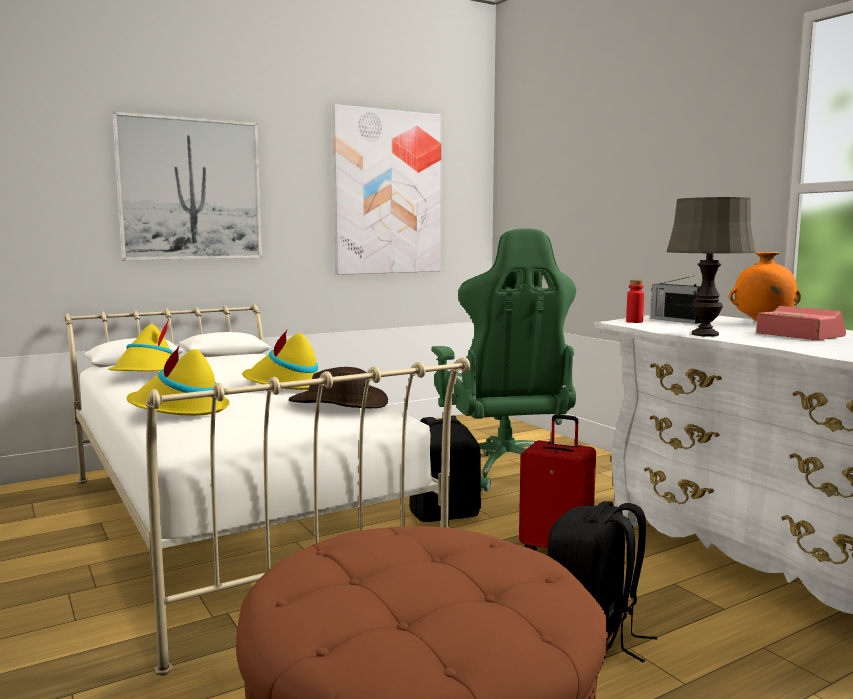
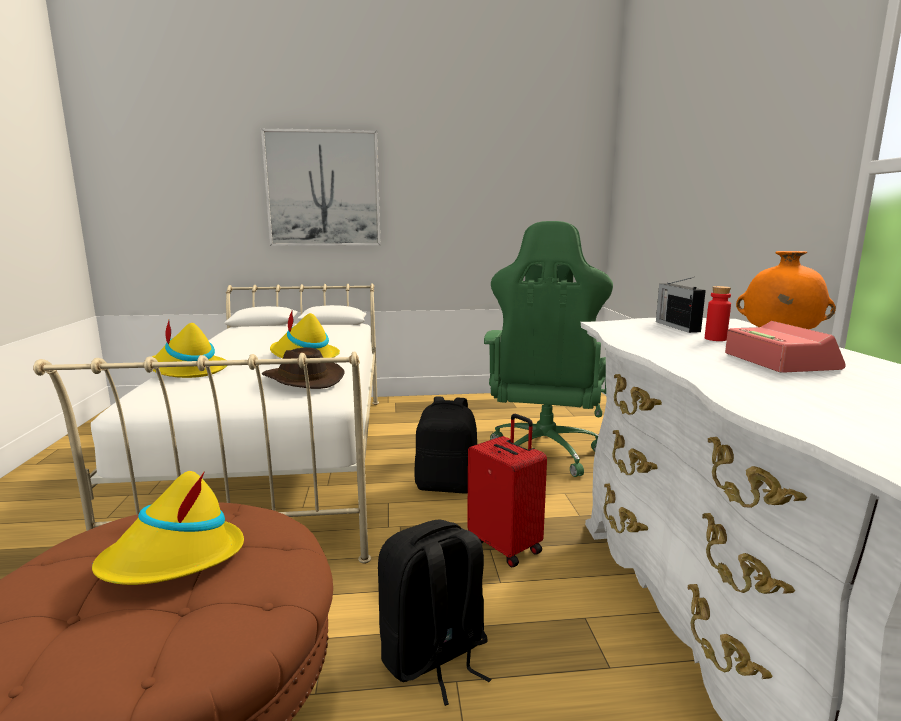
camera: 25 degrees right, 5 degrees up
(147, 375) = (238, 337): yellow hat -> yellow hat (174, 559)
(387, 193) = (499, 188): picture -> none
(634, 322) = (623, 325): red bottle -> red bottle (715, 339)
(705, 334) = (655, 349): grey table lamp -> none

